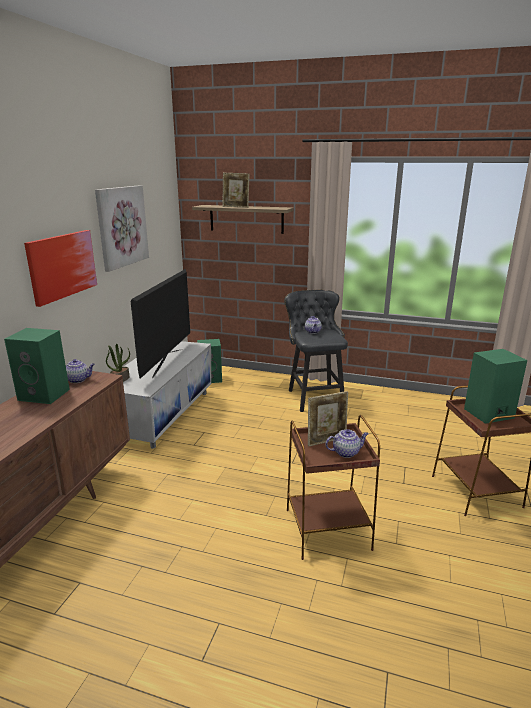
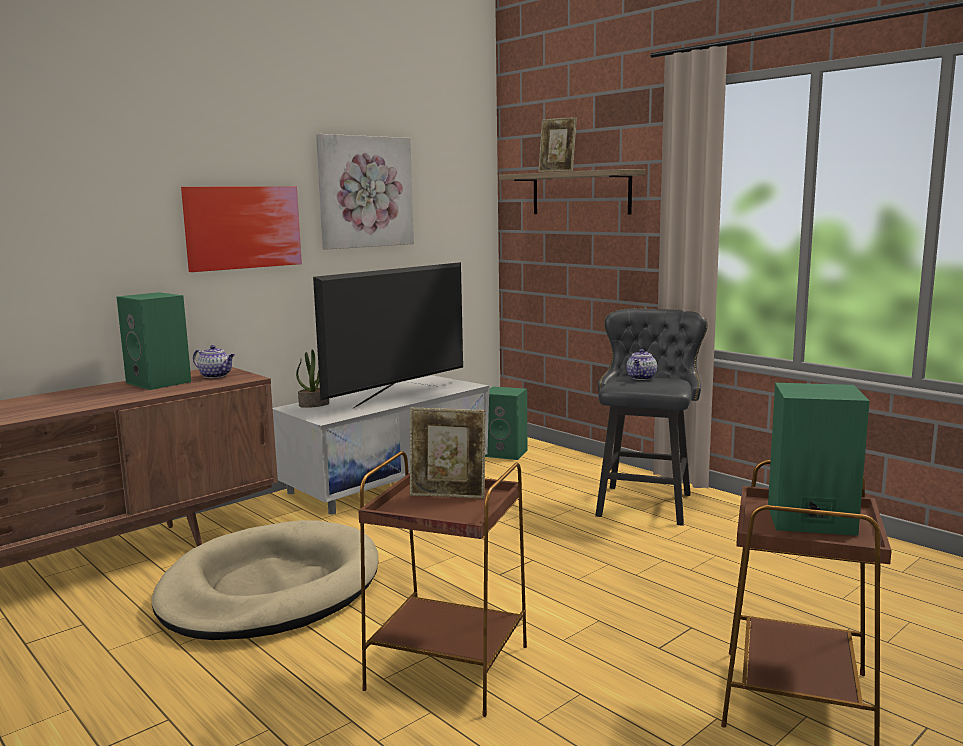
camera: 30 degrees right, 10 degrees down
(177, 513) = (270, 589): none -> beige dog bed
(346, 452) = (454, 513): teapot -> none

